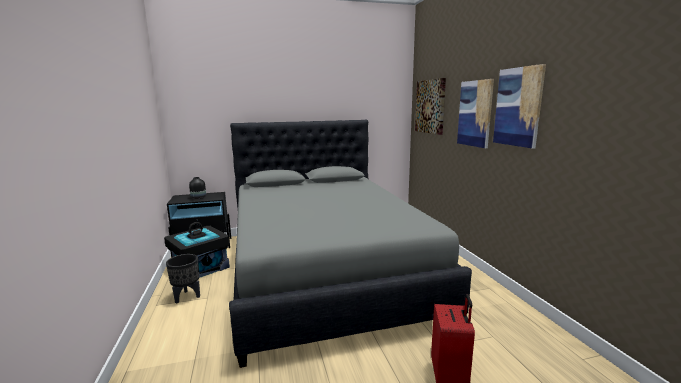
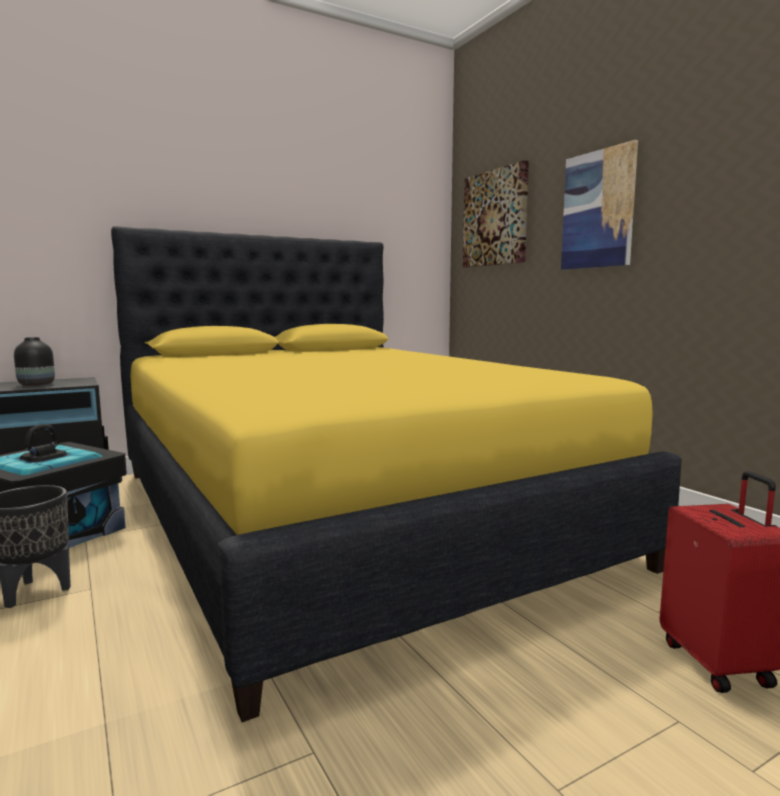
camera: 15 degrees left, 5 degrees down
(325, 269) = (342, 513): grey bed -> yellow bed
(518, 107) = (695, 178): picture -> none

